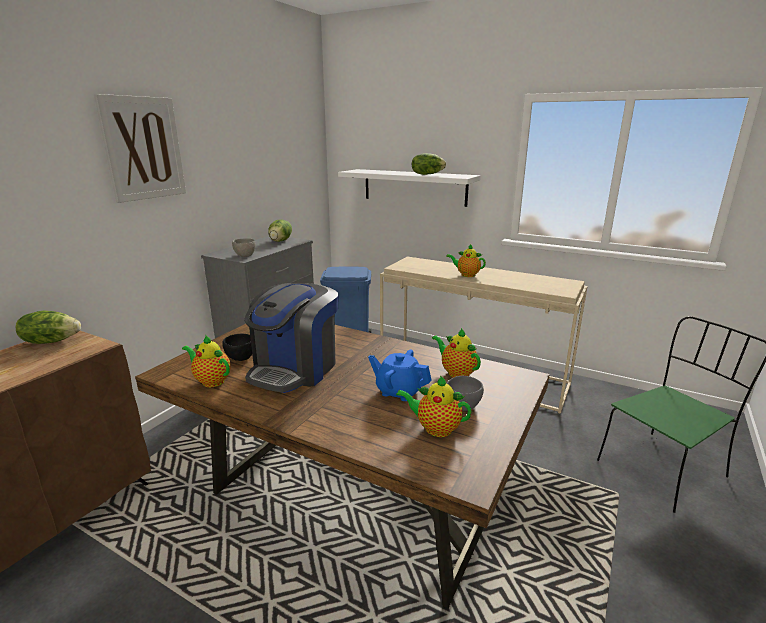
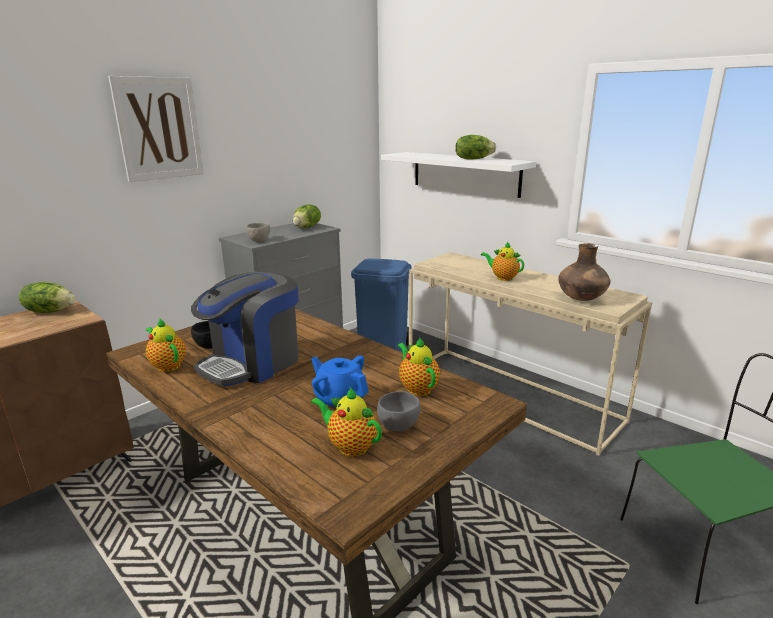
camera: 15 degrees right, 0 degrees up
(539, 287) = (581, 299): none -> brown vase

